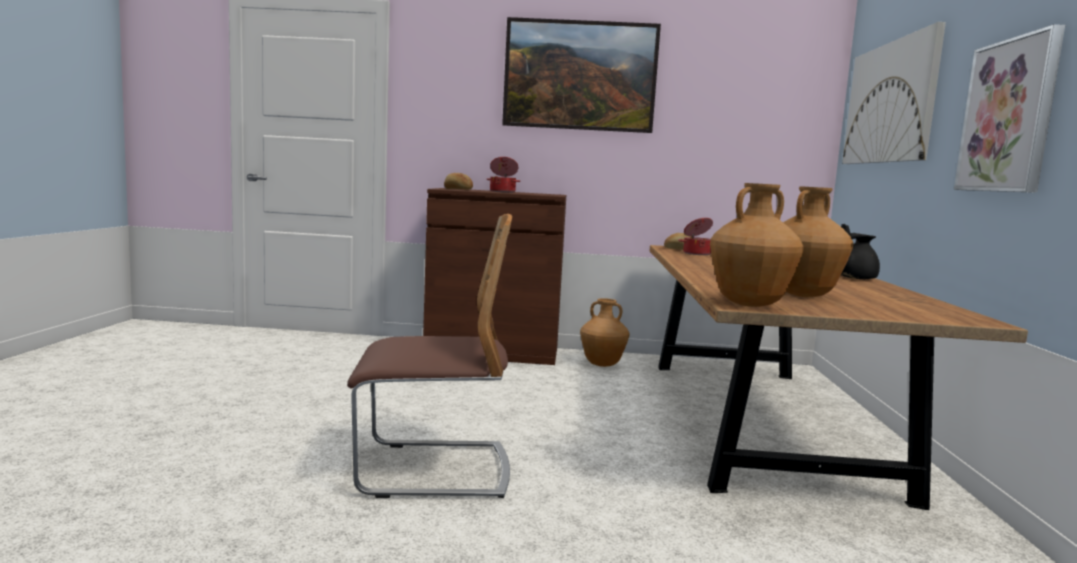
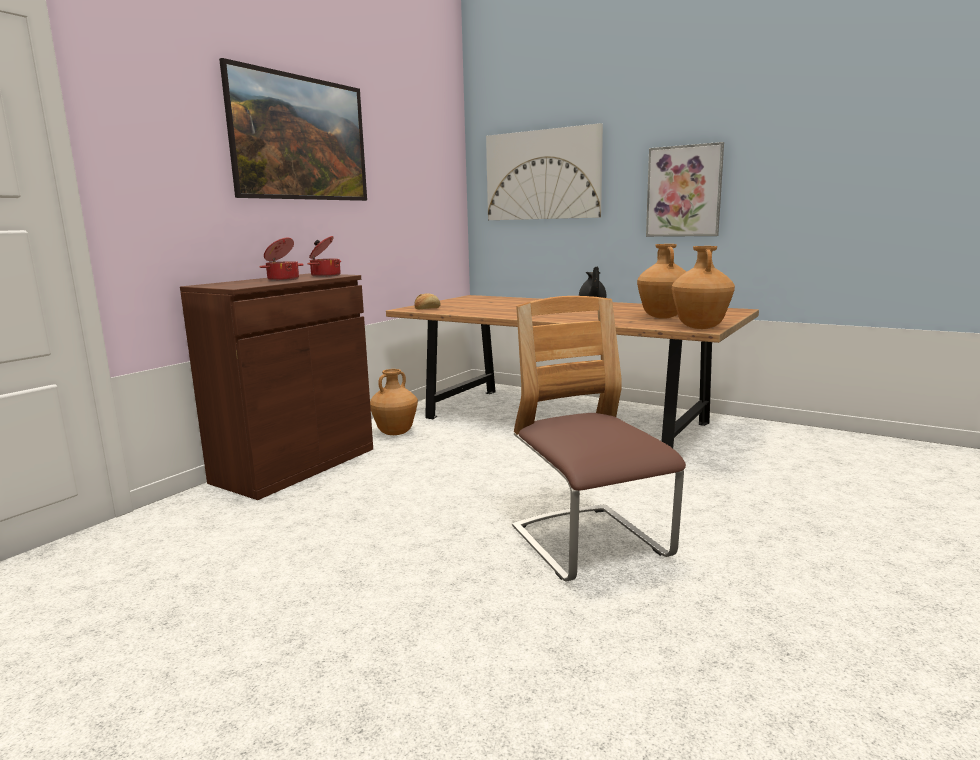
camera: 60 degrees left, 5 degrees up
(433, 470) = (589, 544): chair -> chair turned 45 degrees counterclockwise
(457, 189) = (243, 284): bread -> none
(696, 253) = (455, 309): cooking pot -> cooking pot (325, 275)

